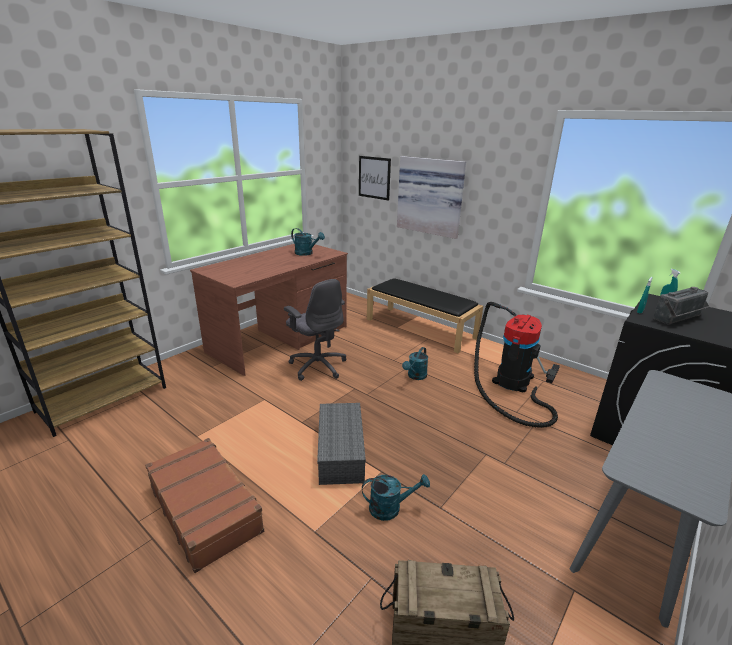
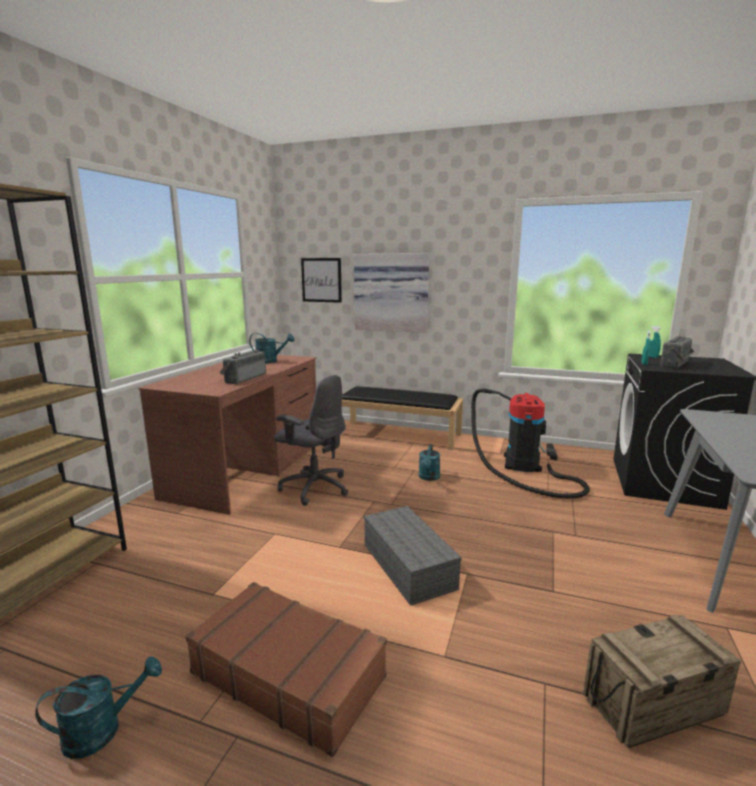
camera: 20 degrees left, 10 degrees down
(268, 270) = (243, 378): none -> radio
(390, 508) = (506, 606): turquoise watering can -> turquoise watering can (103, 730)

